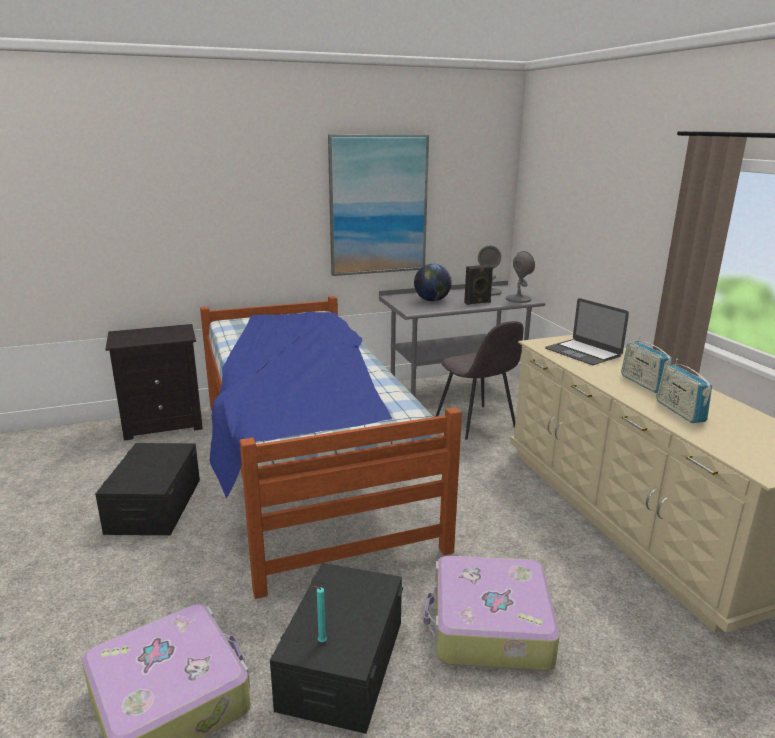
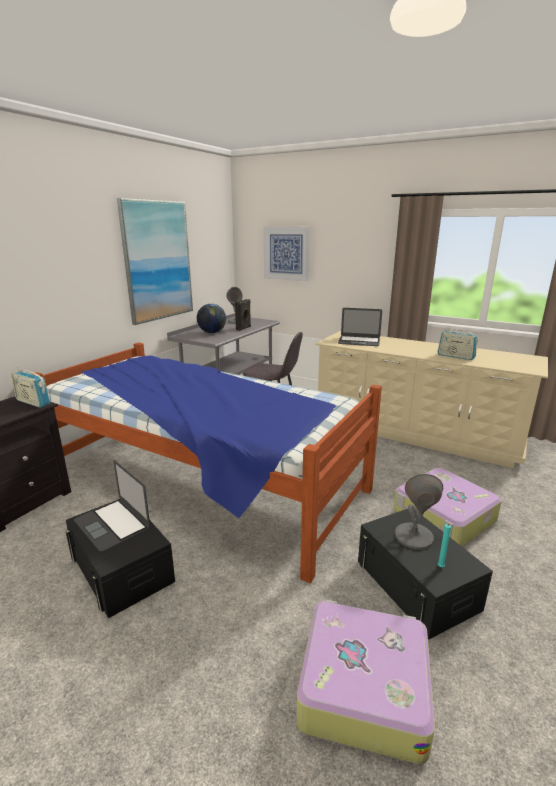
camera: 40 degrees left, 0 degrees up
(154, 460) = (112, 524): none -> laptop
(518, 299) = (262, 322): grey table lamp -> grey table lamp (413, 536)
(563, 208) = (286, 253): none -> picture
(643, 383) = (415, 348): radio -> radio (33, 402)

